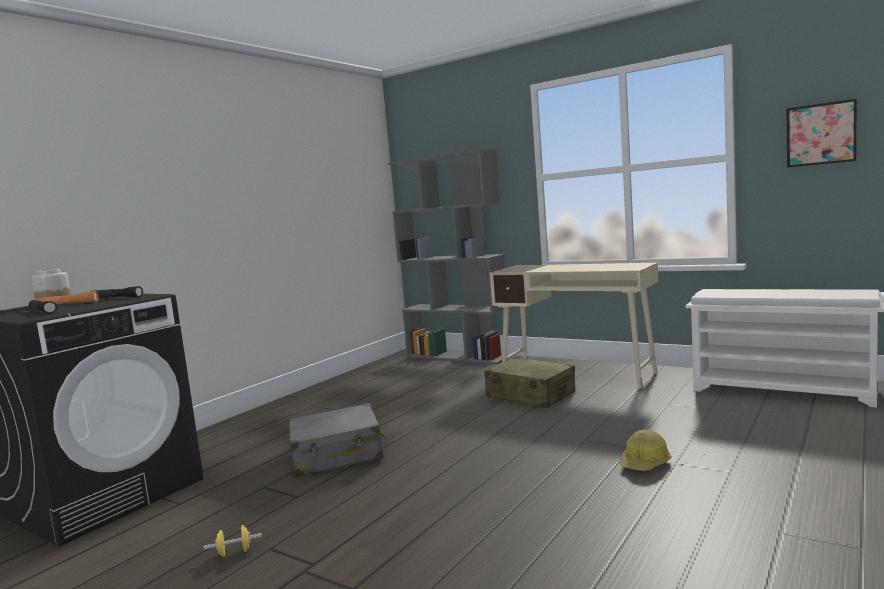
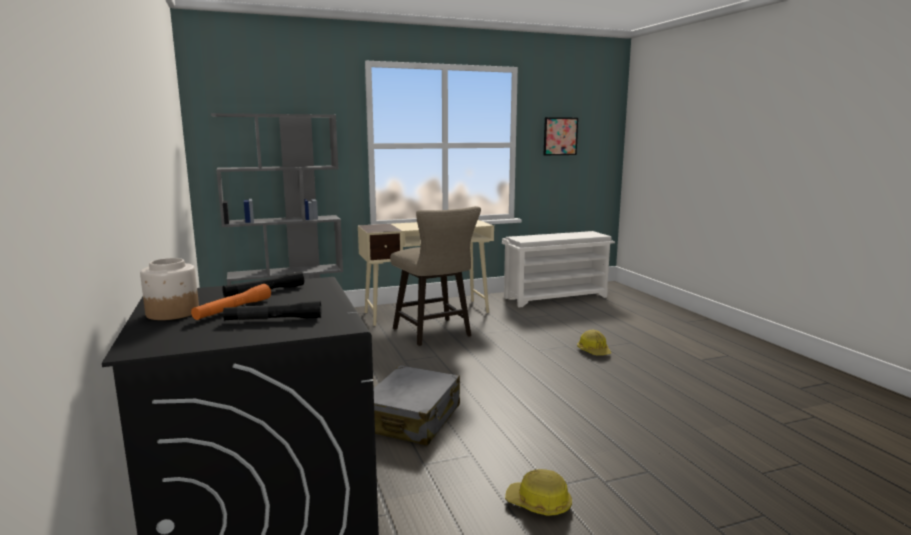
camera: 55 degrees left, 5 degrees up
(234, 552) = (539, 504): yellow dumbbell -> hard hat
(530, 395) = (435, 334): beige suitcase -> beige stool

